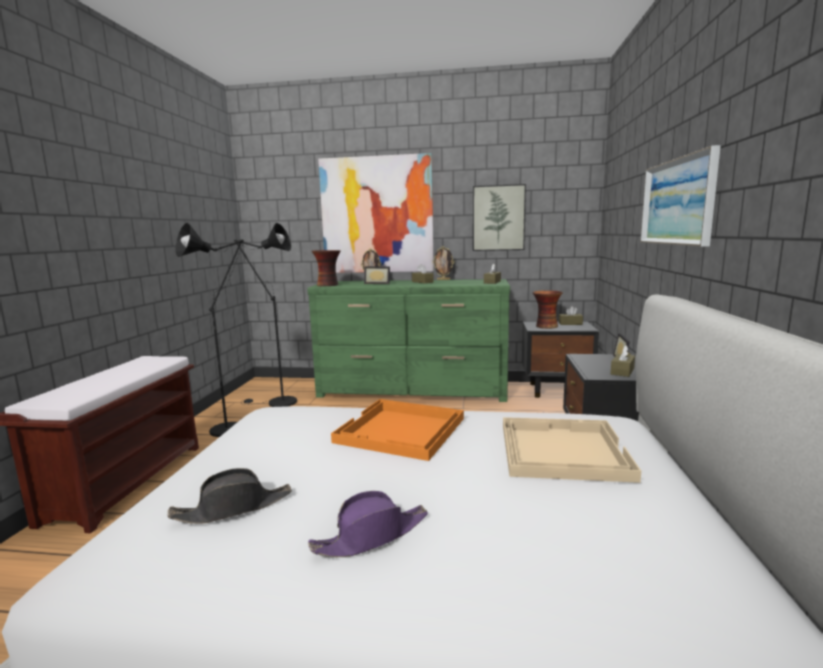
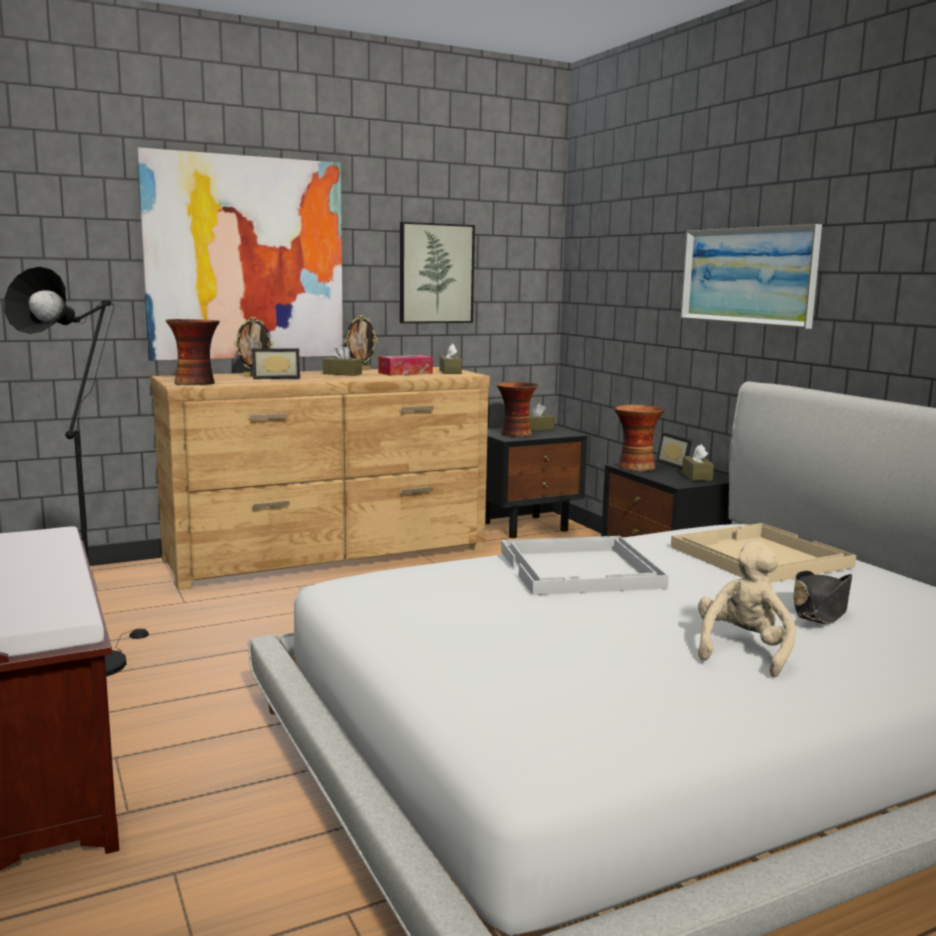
camera: 35 degrees left, 0 degrees up
(234, 508) = (573, 668): black hat -> black hat (820, 610)
(277, 402) = (116, 610): black floor lamp -> none
(372, 536) = (743, 651): purple hat -> beige plush toy
(401, 431) = (581, 569): orange tray -> white tray
(413, 390) = (329, 554): green dresser -> brown dresser
(461, 282) = (405, 373): none -> tissue box
(584, 358) = (635, 467): none -> vase

